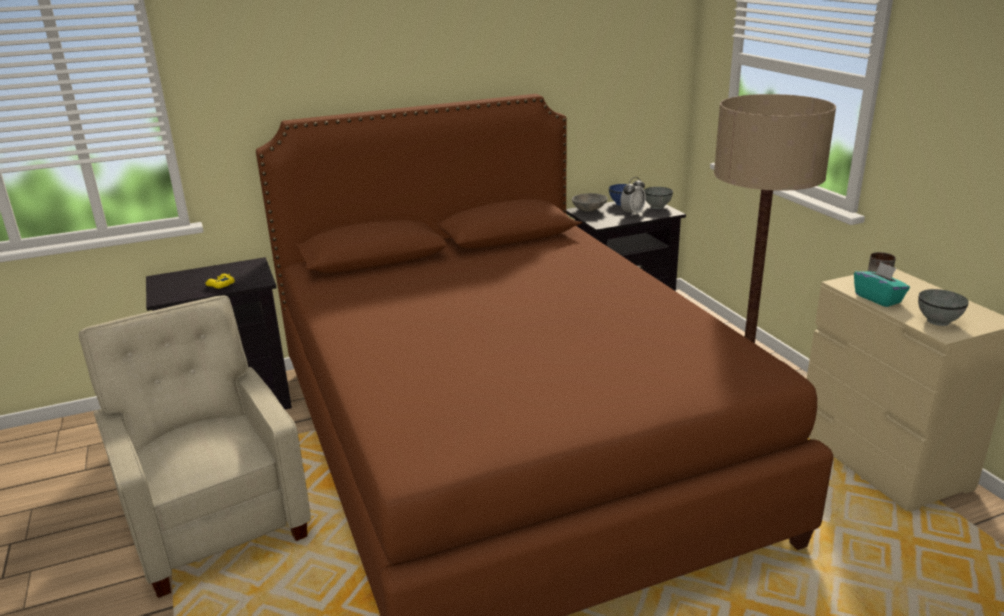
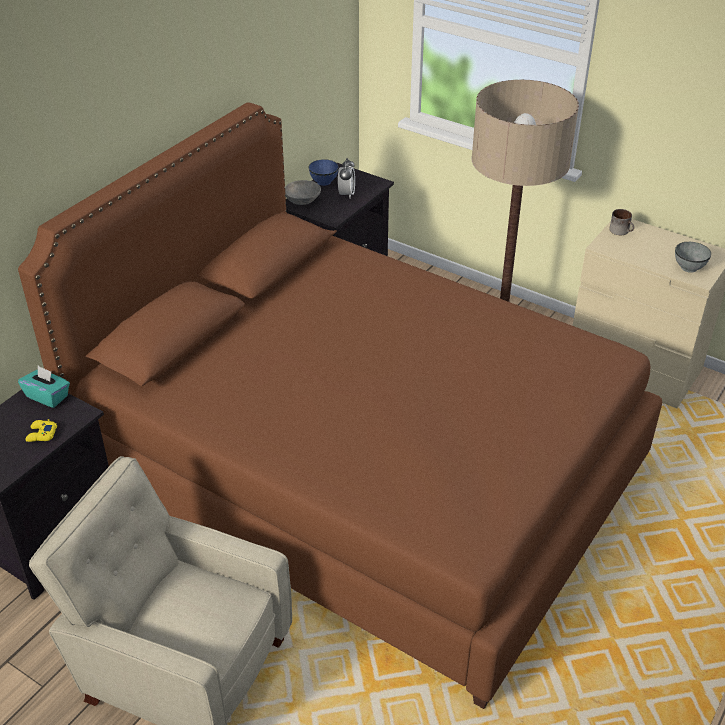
camera: 35 degrees left, 15 degrees up
(657, 207) = (360, 178): grey bowl -> none
(878, 298) = (636, 256): turquoise tissue box -> turquoise tissue box (48, 396)

